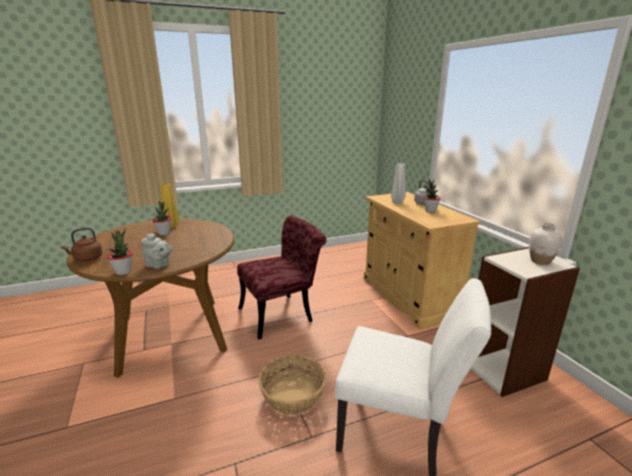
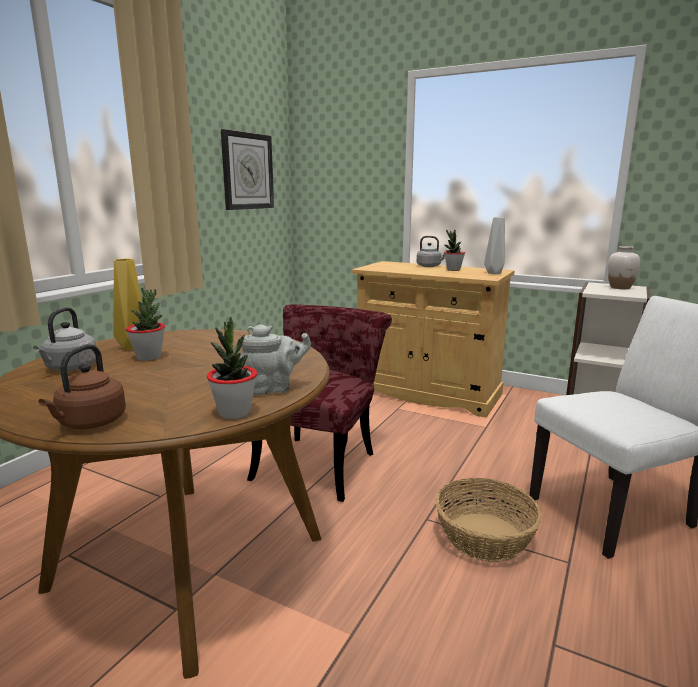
camera: 40 degrees left, 5 degrees down
(134, 231) = (69, 368): none -> grey kettle
(336, 119) = (247, 171): none -> wall clock
(397, 202) = (402, 268): grey vase -> grey vase (494, 273)

